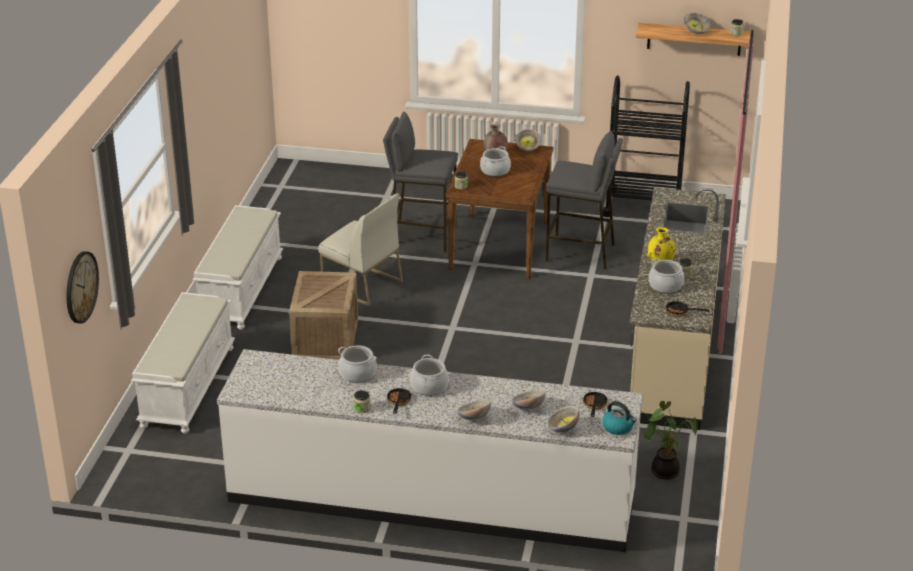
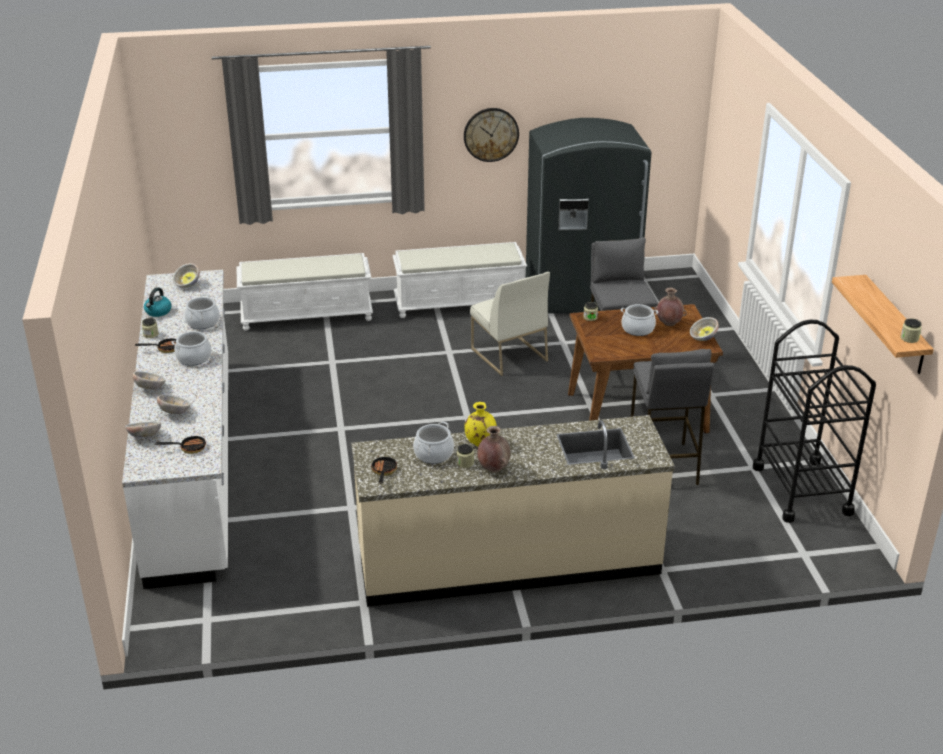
camera: 70 degrees right, 0 degrees up
(81, 287) = (194, 161): wall clock -> wall clock (491, 134)
(283, 223) = (582, 296): none -> grey fridge
(325, 339) = (408, 357): crate -> none
(361, 284) = (508, 355): white chair -> white chair turned 45 degrees counterclockwise
(618, 427) = (155, 467): kettle -> kettle (158, 312)
(664, 470) = (285, 592): potted plant -> none
(696, 32) = (882, 312): bowl -> bowl (187, 285)
(697, 264) = (493, 468): none -> brown vase

